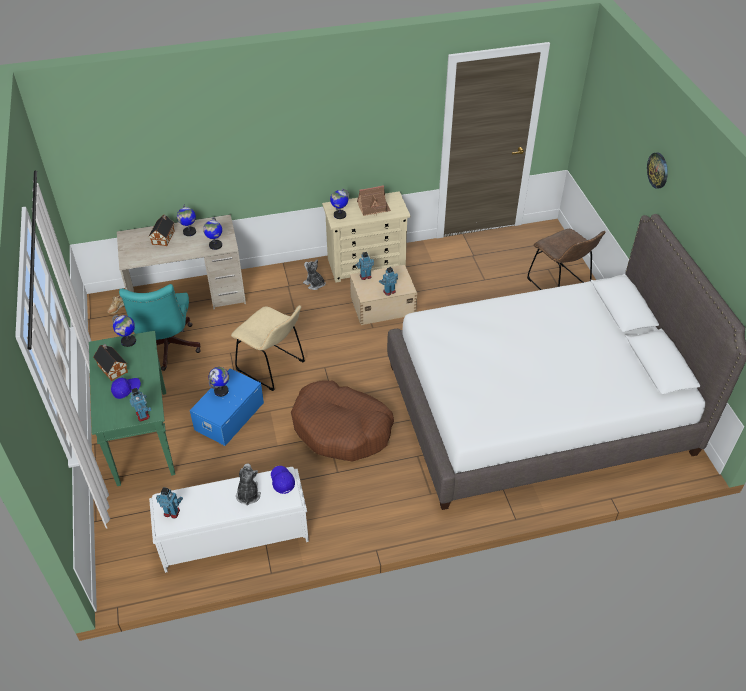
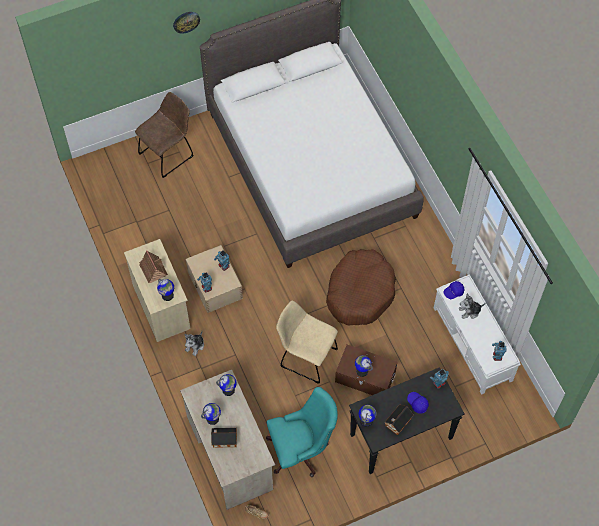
camera: 100 degrees left, 15 degrees up
(142, 436) = (400, 437): green console table -> black console table
(228, 416) = (365, 377): blue storage box -> brown storage box
(273, 367) = (306, 356): beige chair -> beige chair turned 90 degrees counterclockwise

